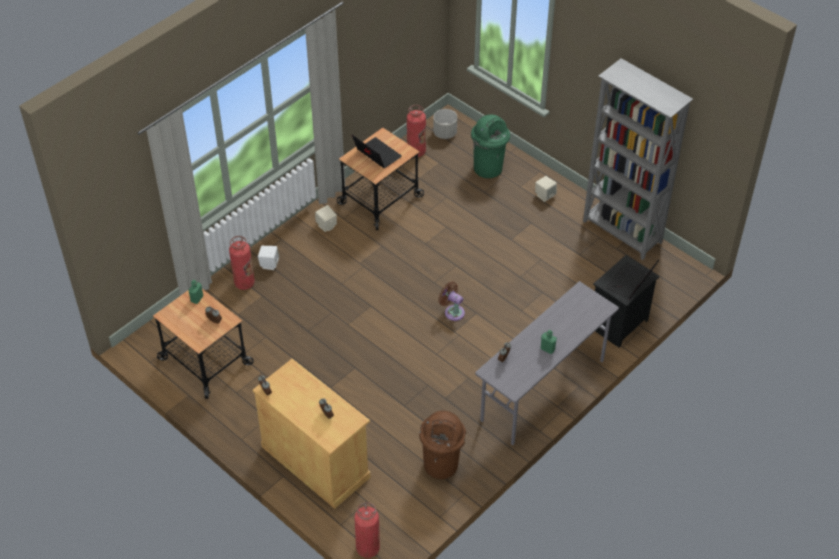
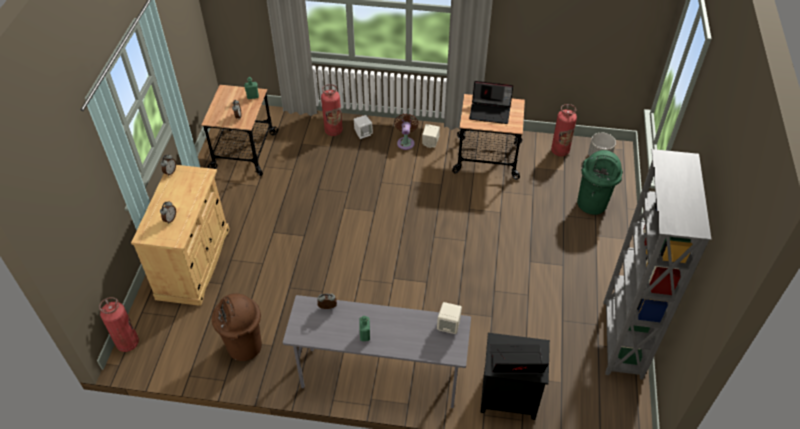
camera: 55 degrees right, 0 degrees up
(376, 155) = (490, 111): laptop -> laptop turned 90 degrees clockwise
(452, 311) = (413, 265): brown fan -> brown fan (406, 142)
(545, 195) = (604, 258): beige speaker -> beige speaker (449, 326)

